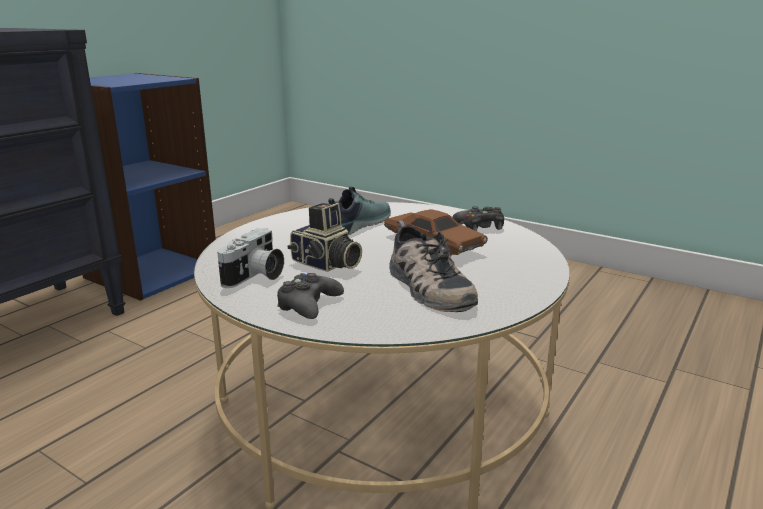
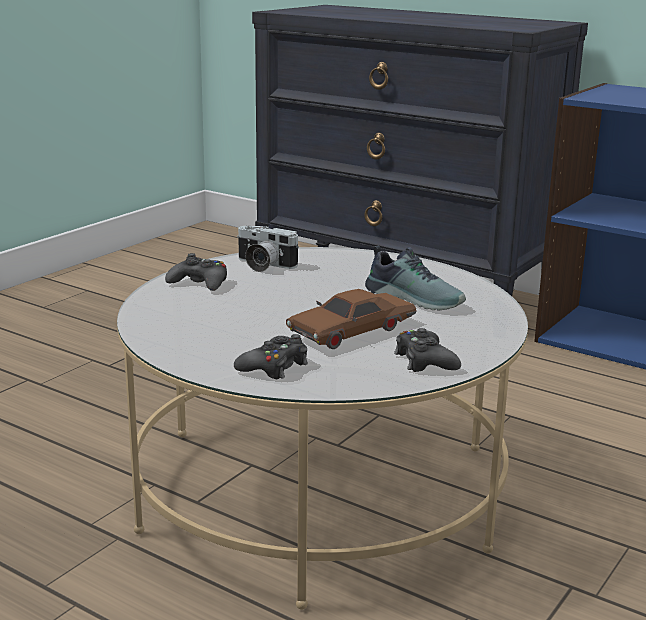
camera: 90 degrees right, 0 degrees up
(326, 264) = (290, 287): camera -> none
(426, 287) = (226, 323): shoe -> none
(515, 267) = (274, 367): none -> black game controller

